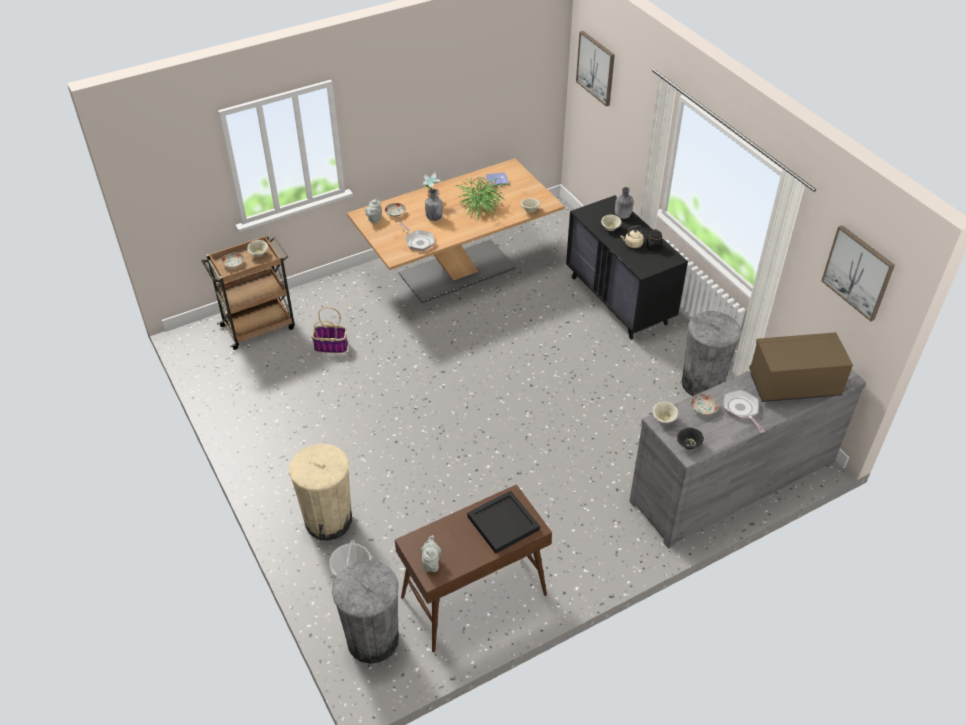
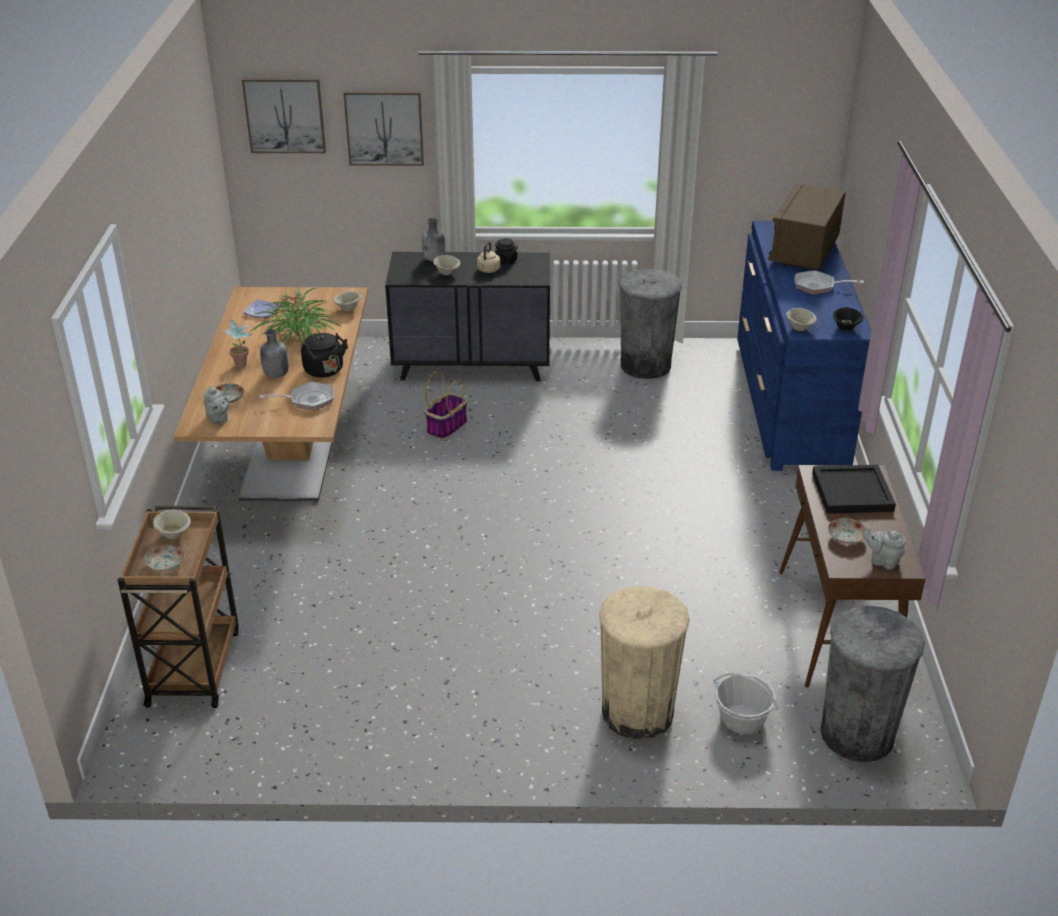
camera: 60 degrees left, 10 degrees down
(331, 346) = (314, 606): basket -> basket (447, 426)
(453, 234) = (325, 371): none -> black kettle
(703, 408) = (800, 303): plate -> plate (846, 537)
(731, 481) = (790, 401): grey dresser -> blue dresser
(858, 272) = (781, 115): picture -> picture (384, 127)

